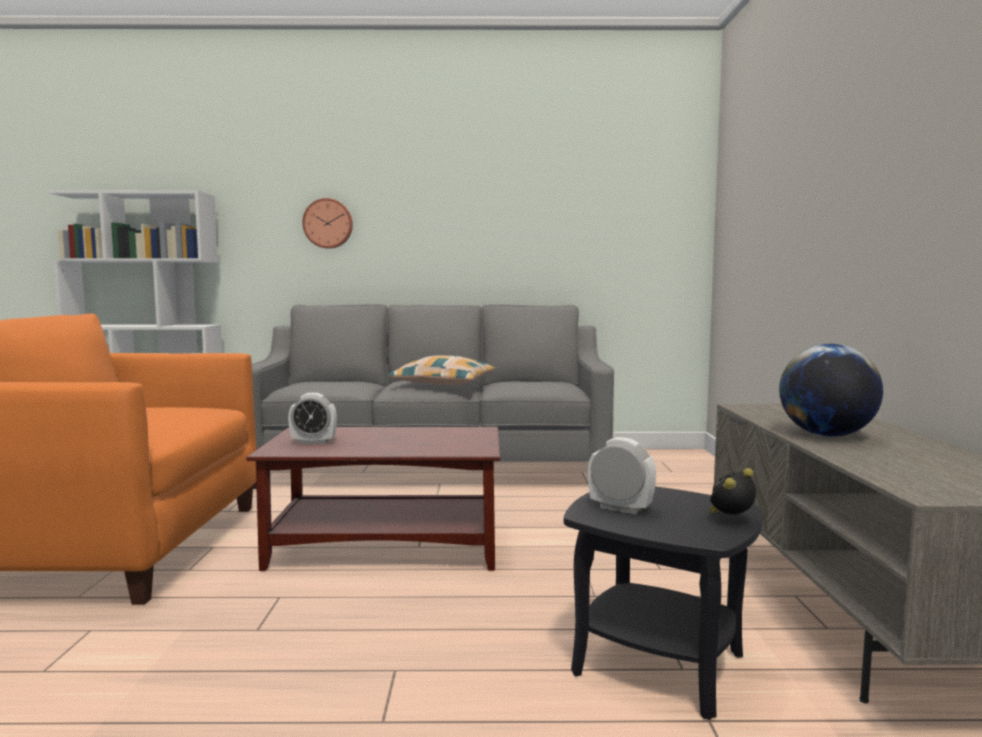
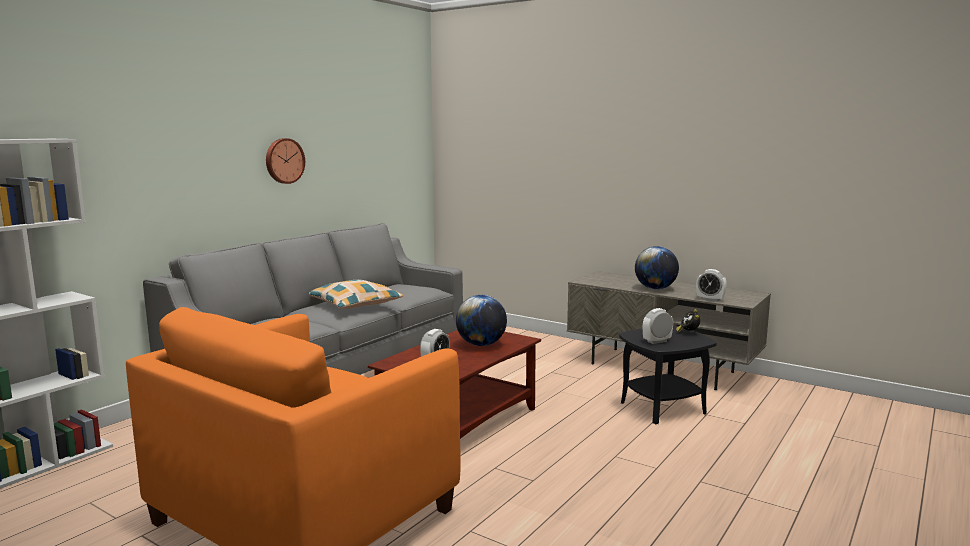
camera: 55 degrees left, 5 degrees up
(328, 223) = (176, 165): wall clock -> wall clock (284, 161)
(422, 442) = (481, 344): none -> globe
(868, 470) = (710, 299): none -> alarm clock

